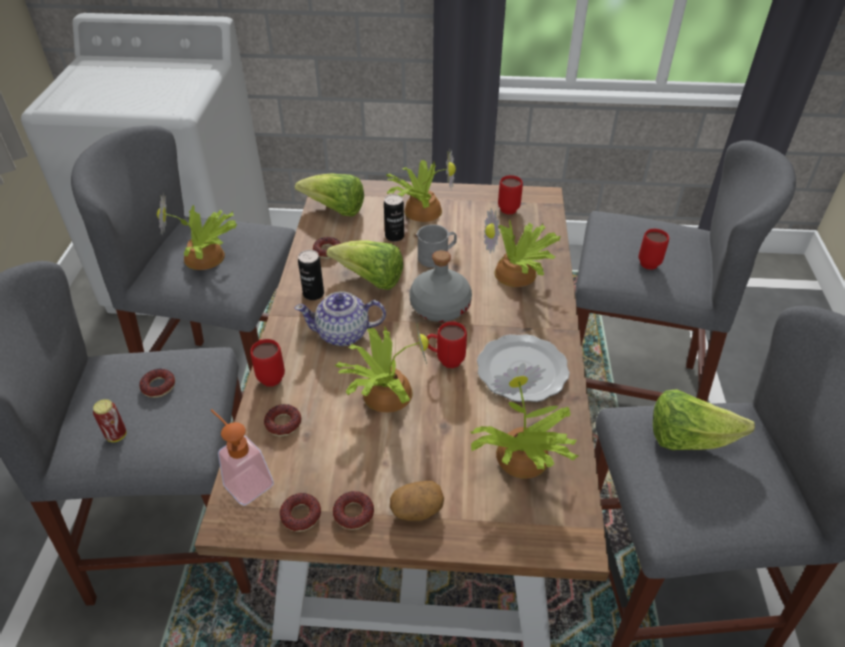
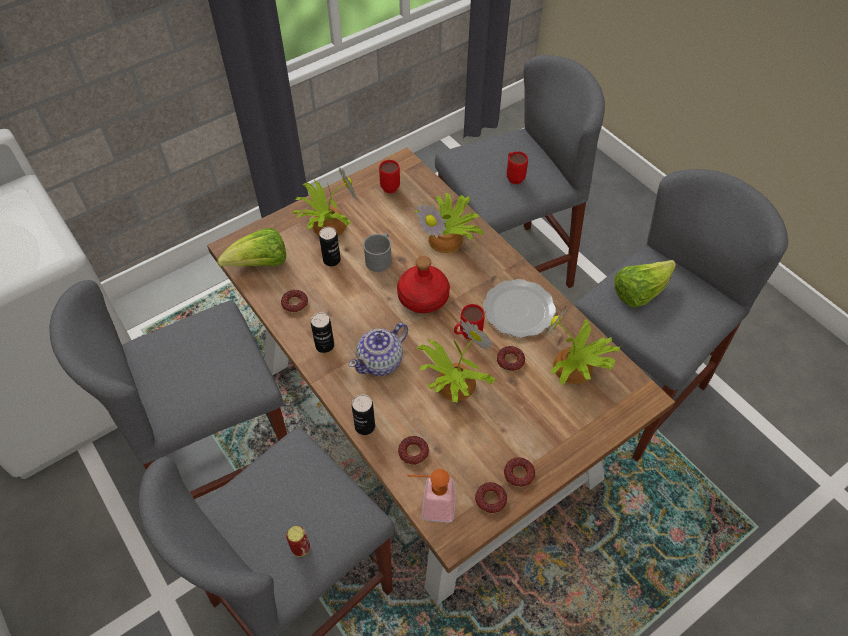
camera: 40 degrees left, 10 degrees up
(158, 386) = (287, 493): donut -> donut (510, 361)
(206, 258) = (196, 371): potted plant -> none
(270, 375) = (365, 426): red mug -> can
(370, 280) = (353, 307): lettuce -> none
(416, 509) = (550, 443): potato -> none
(439, 306) = (422, 297): grey bottle -> red bottle

